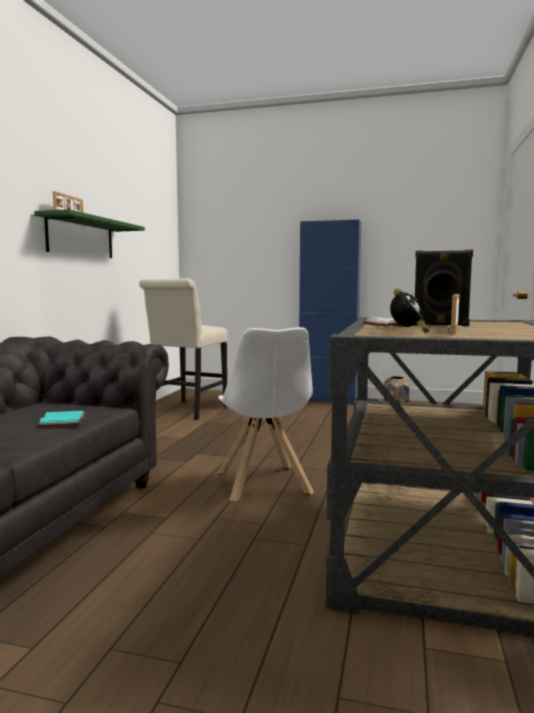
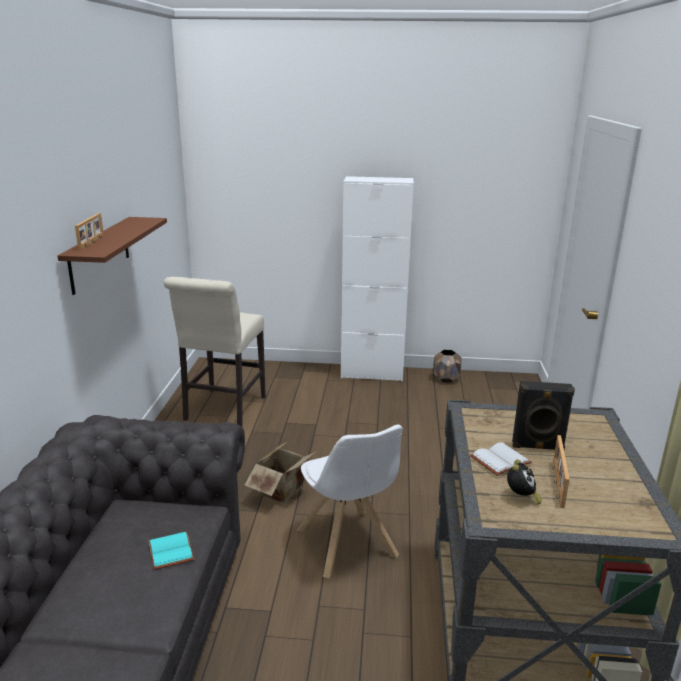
camera: 10 degrees left, 15 degrees up
(81, 237) = (99, 254): green shelf -> brown shelf
(218, 452) = (284, 491): none -> cardboard box
(328, 399) = (372, 373): blue cabinet -> white cabinet

